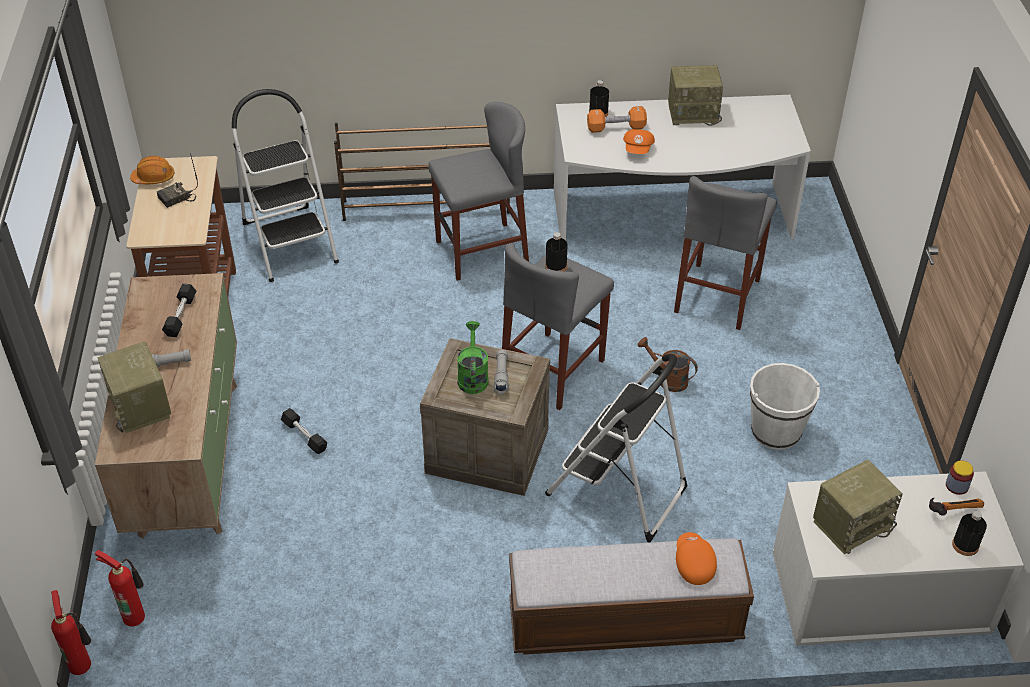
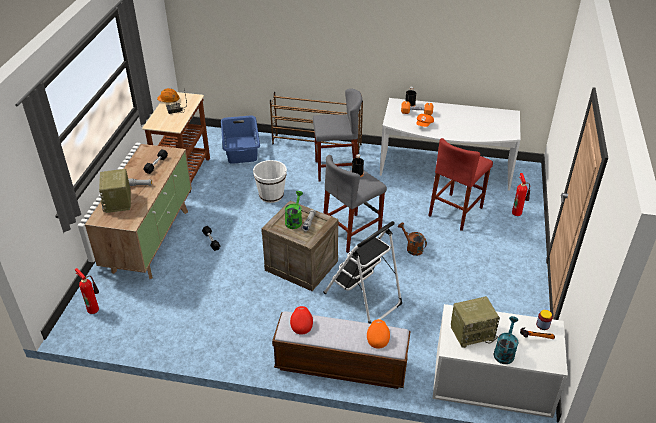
camera: 15 degrees right, 5 degrees down
(82, 663) = (59, 326): fire extinguisher -> fire extinguisher (517, 212)
(289, 241) = (241, 149): step ladder -> blue laundry basket
(554, 568) = (301, 323): none -> red cap
(693, 113) = (462, 112): radio -> none
(717, 295) = (455, 211): grey stool -> red stool
(776, 431) = (463, 285): white bucket -> white bucket (271, 195)
(914, 546) = (504, 352): none -> turquoise watering can
(965, 545) = (535, 357): black bottle -> none

